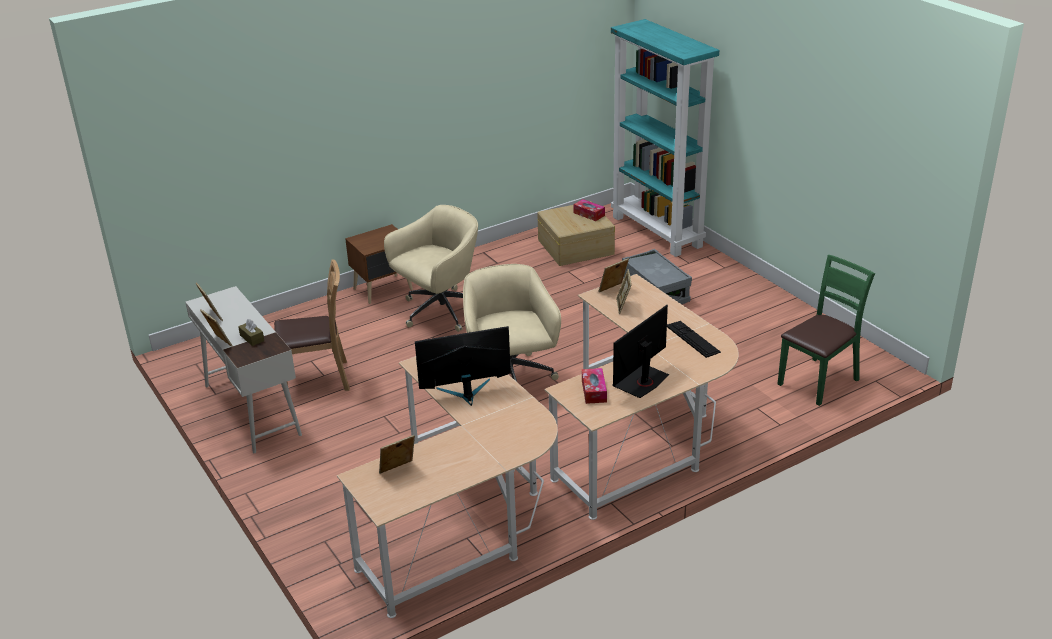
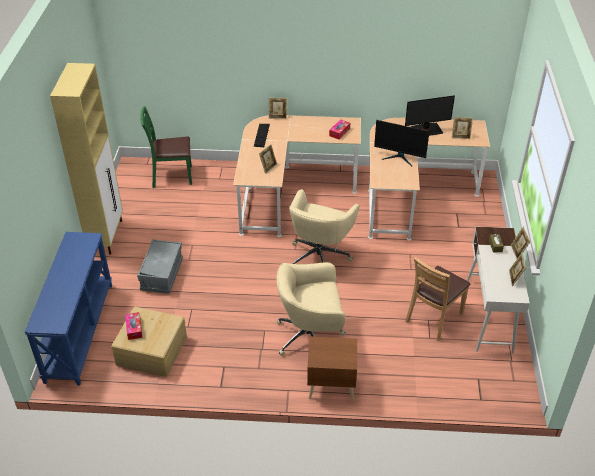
camera: 145 degrees left, 10 degrees up
(317, 379) = (434, 318): brown chair -> brown chair turned 75 degrees counterclockwise
(613, 290) = (259, 180): picture frame -> picture frame (278, 116)
(641, 381) = (313, 127): monitor -> monitor (426, 130)
(658, 232) = (78, 331): turquoise bookcase -> blue console table
(768, 295) = (106, 236): none -> beige cabinet

